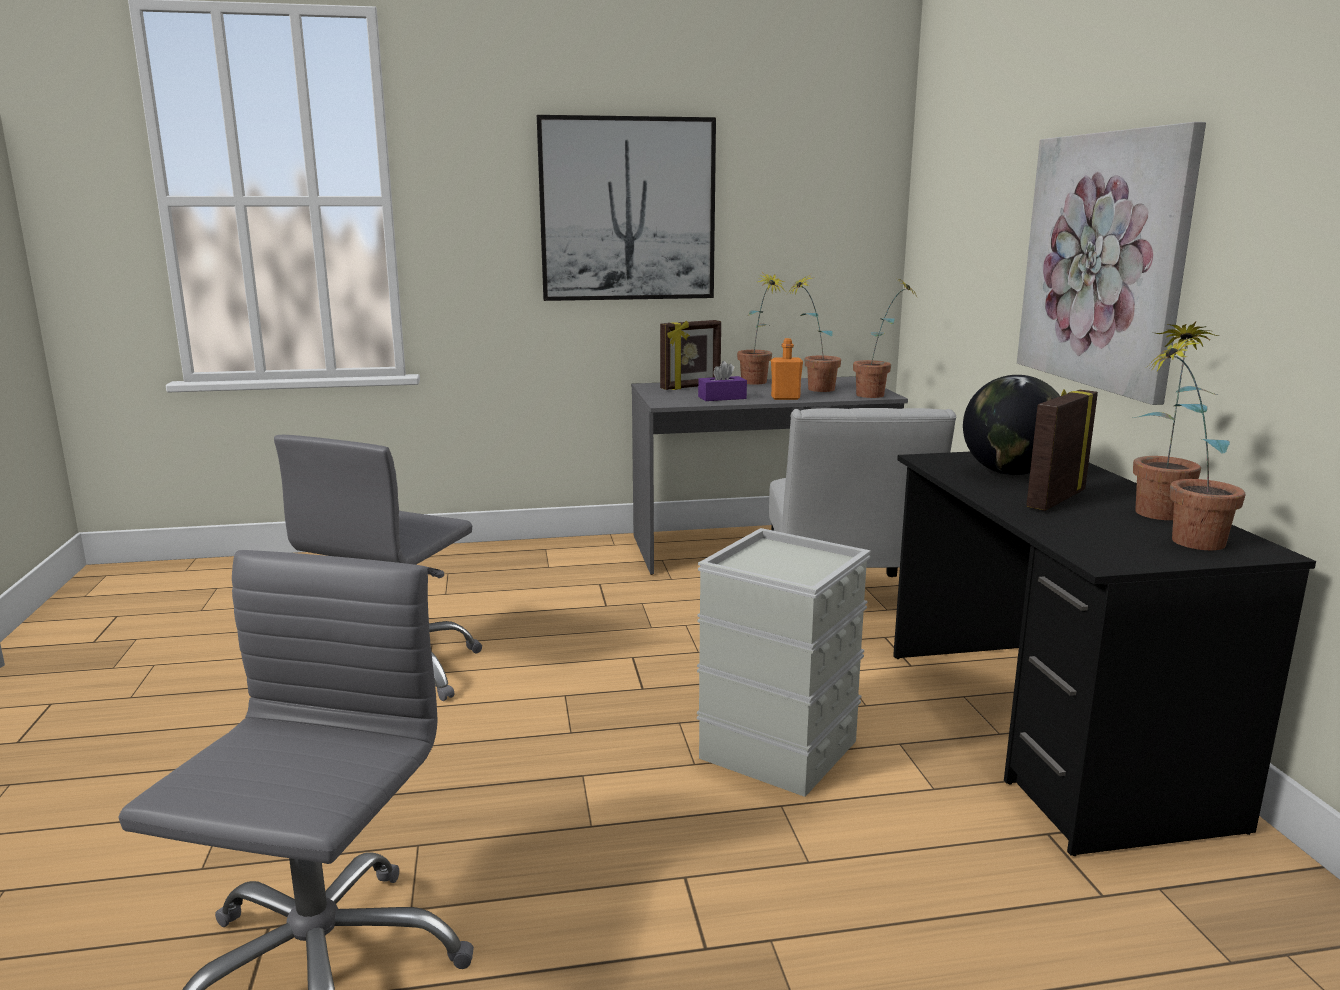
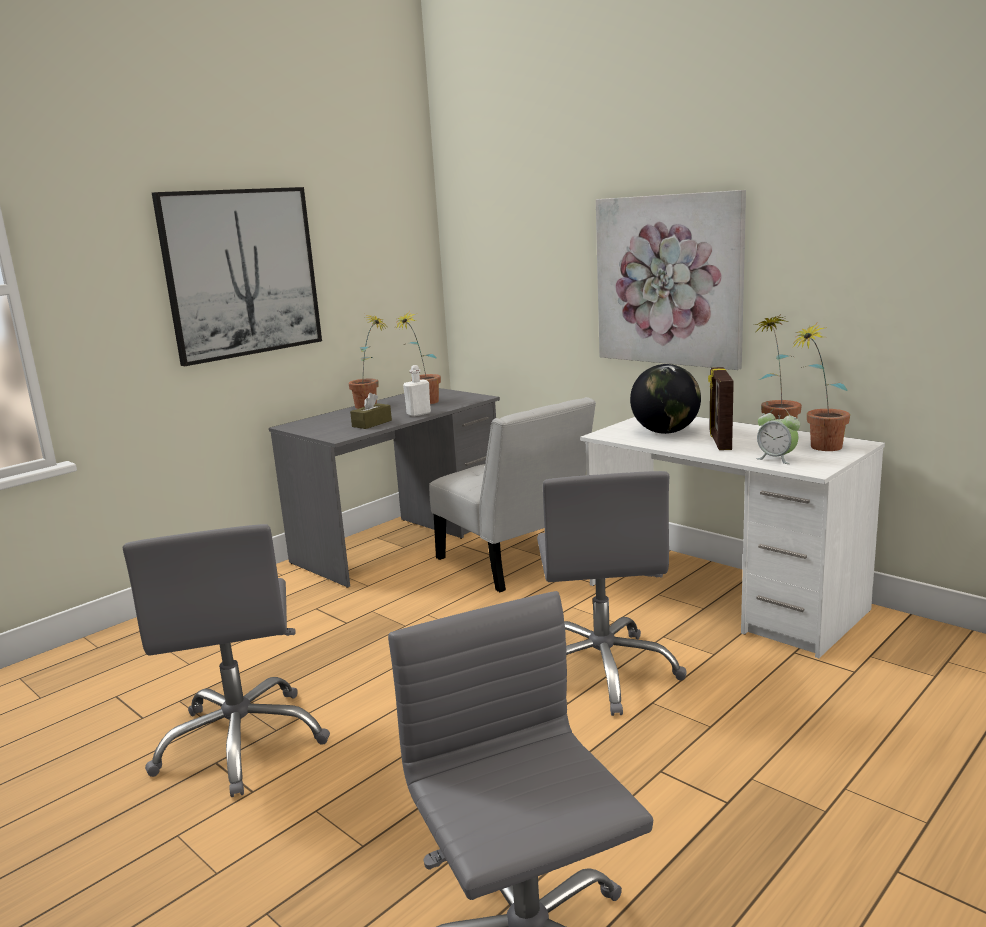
camera: 35 degrees left, 0 degrees up
(691, 387) = (327, 420): picture frame -> none
(722, 398) = (372, 423): purple tissue box -> brown tissue box
(776, 750) = (603, 671): grey storage box -> grey office chair
(785, 398) = (418, 414): orange bottle -> white bottle
(879, 395) = (477, 398): potted plant -> none
(1044, 732) = (723, 598): black desk -> white desk
(1084, 536) = (776, 459): none -> alarm clock

